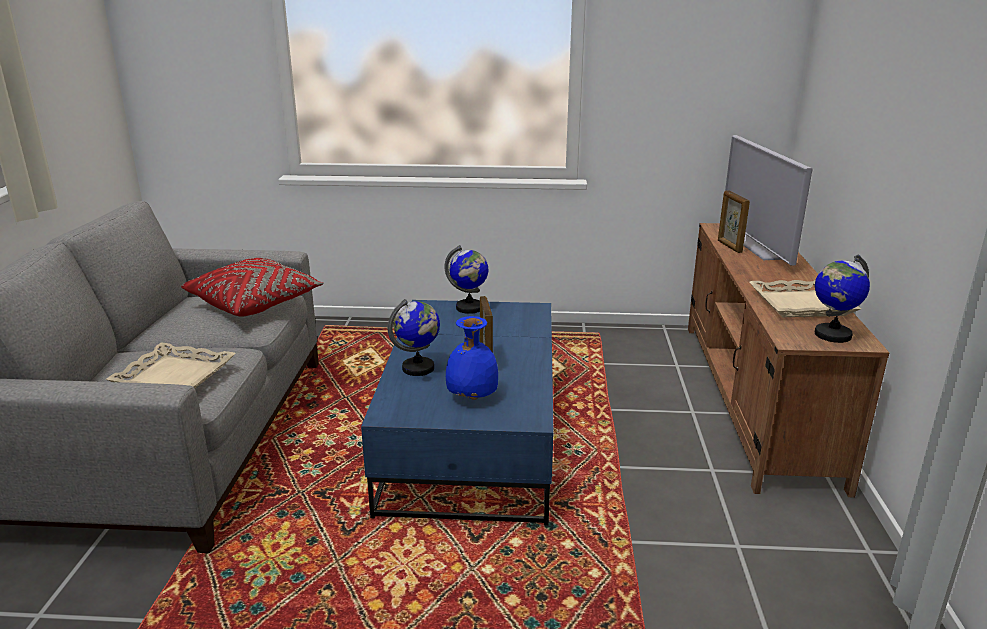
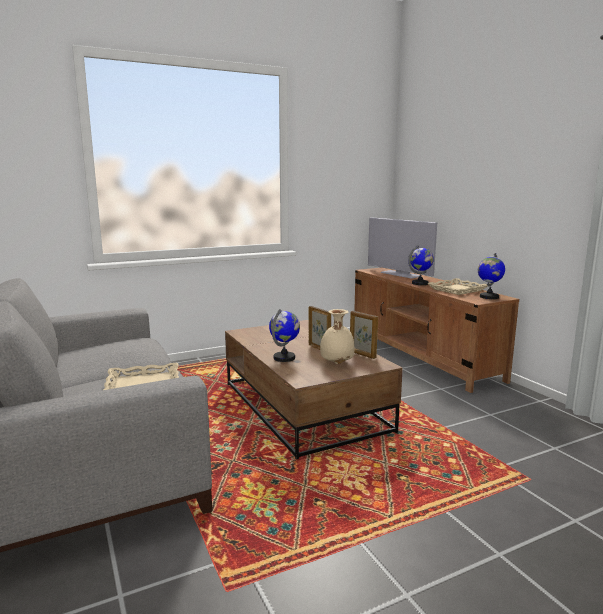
camera: 30 degrees left, 10 degrees down
(255, 303) = (131, 343): red pillow -> none
(469, 308) = (267, 328): globe -> globe (420, 283)
(471, 397) = (336, 363): blue vase -> beige vase
(471, 436) = (302, 406): blue coffee table -> brown coffee table
(729, 246) = (387, 276): picture frame -> picture frame (362, 355)

